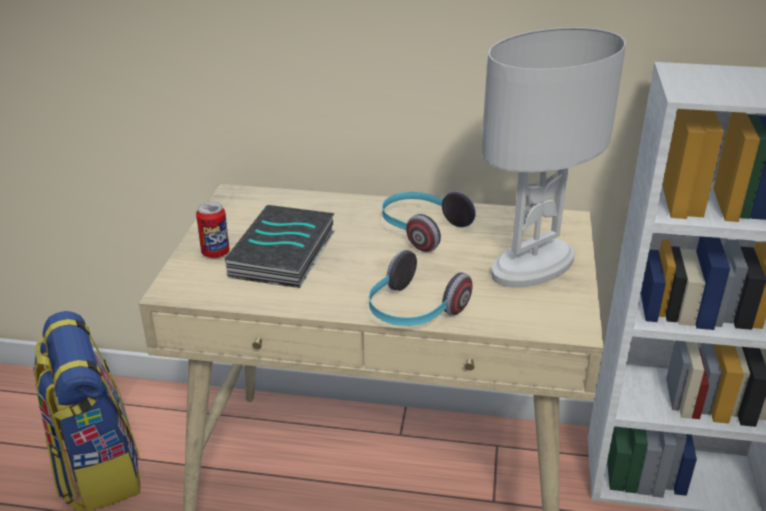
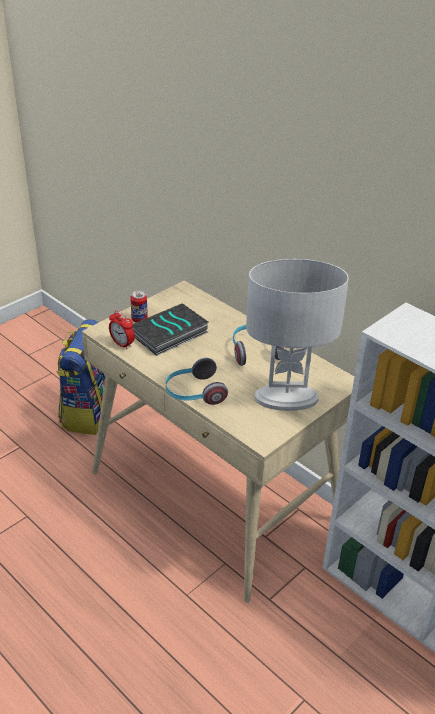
camera: 35 degrees right, 5 degrees up
(228, 294) = (122, 344): none -> alarm clock

